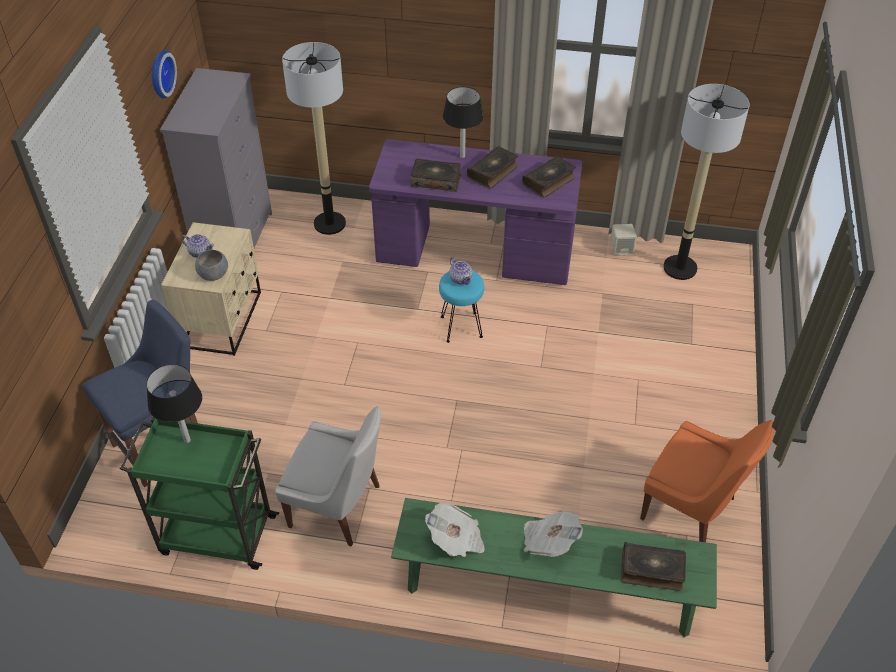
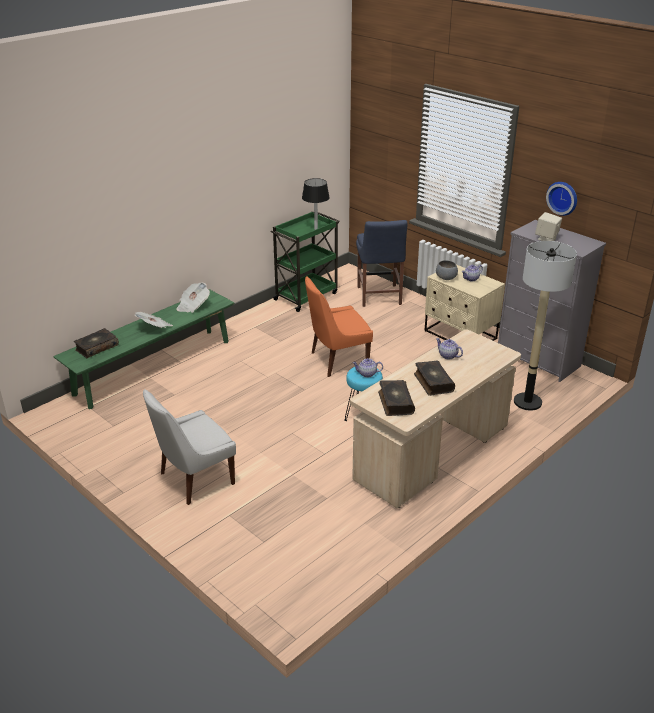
camera: 125 degrees right, 15 degrees down
(338, 507) = (280, 329): white chair -> white chair (194, 479)
(436, 180) = (447, 356): book -> teapot
(462, 156) = (467, 377): black table lamp -> none
(475, 254) = (432, 454): purple desk -> beige desk
(621, 249) = (364, 537): beige speaker -> beige speaker (546, 238)
(680, 268) = (308, 561): floor lamp -> none
(691, 510) = (123, 436): orange chair -> orange chair (337, 361)

